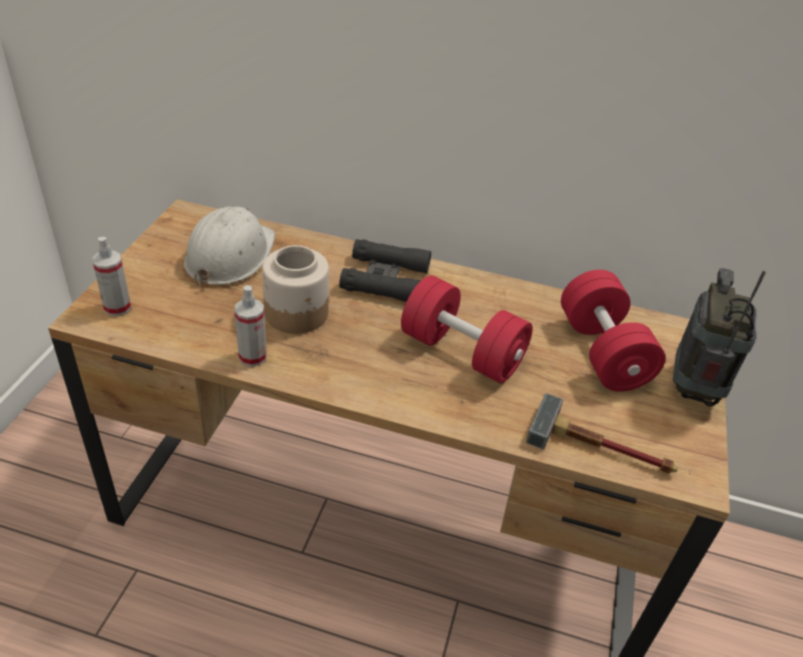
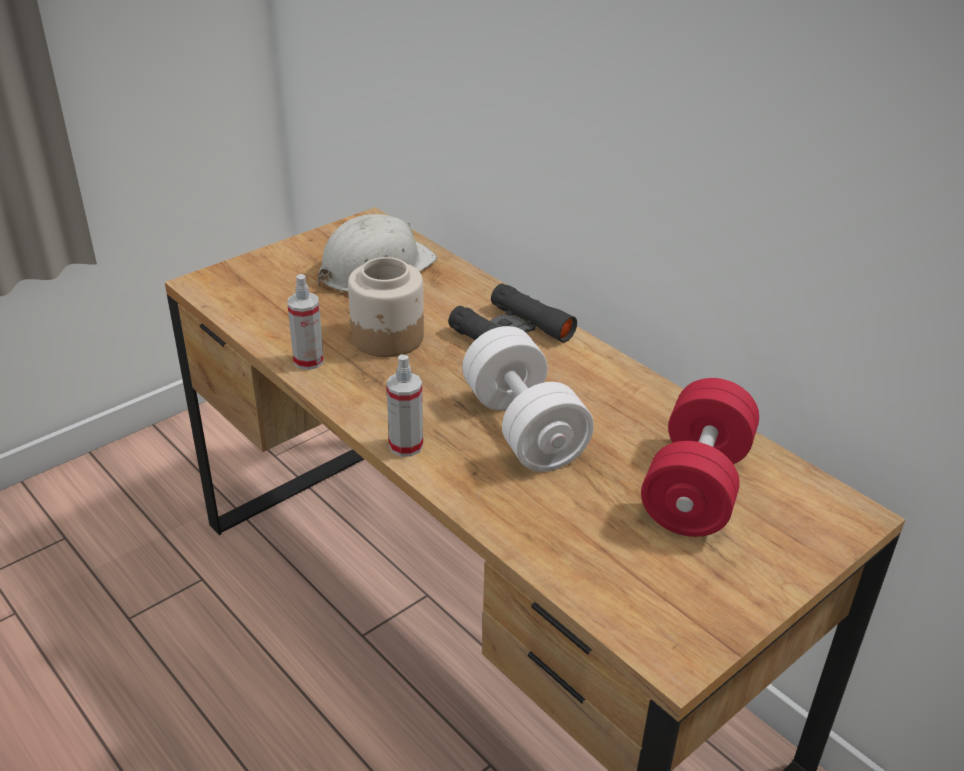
camera: 35 degrees right, 5 degrees down
(117, 307) = (233, 283): spray bottle -> spray bottle (406, 446)
(462, 352) = (523, 428): red dumbbell -> white dumbbell
(602, 449) = (587, 578): hammer -> none
(693, 389) = (779, 568): radio -> none

